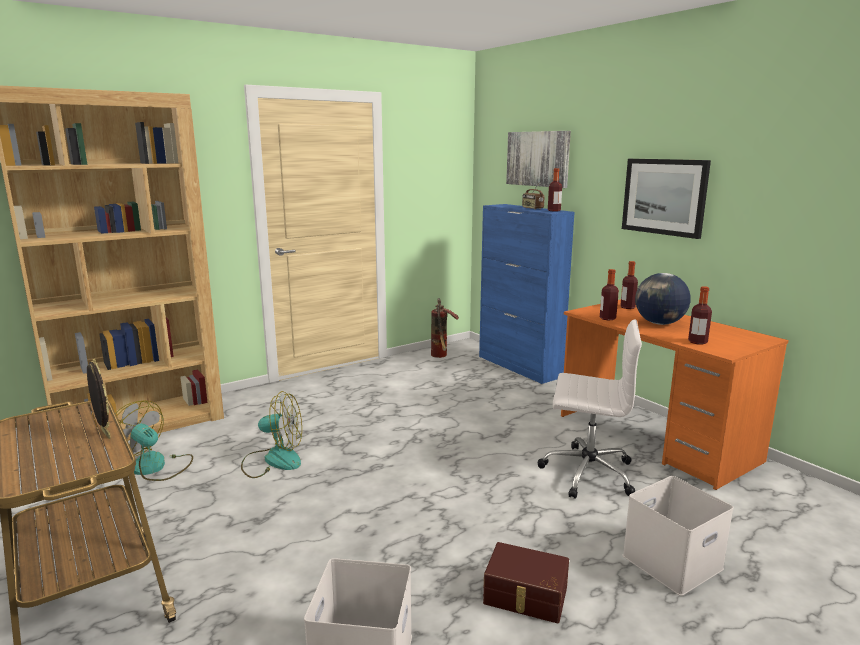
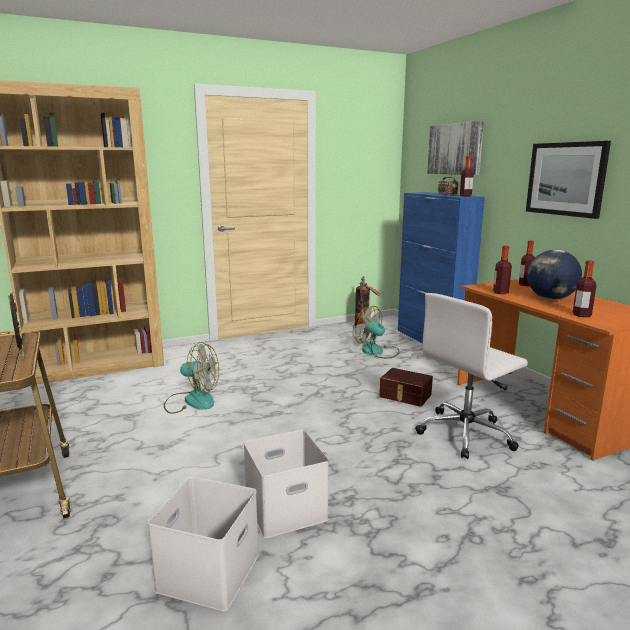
camera: 10 degrees right, 0 degrees up
(155, 467) = (97, 398): fan -> fan (377, 351)
(525, 596) = (373, 534): brown storage box -> brown storage box (405, 396)
(586, 472) = (466, 434): white office chair -> white office chair turned 120 degrees clockwise
(672, 563) = (527, 522): white storage box -> white storage box (285, 510)

